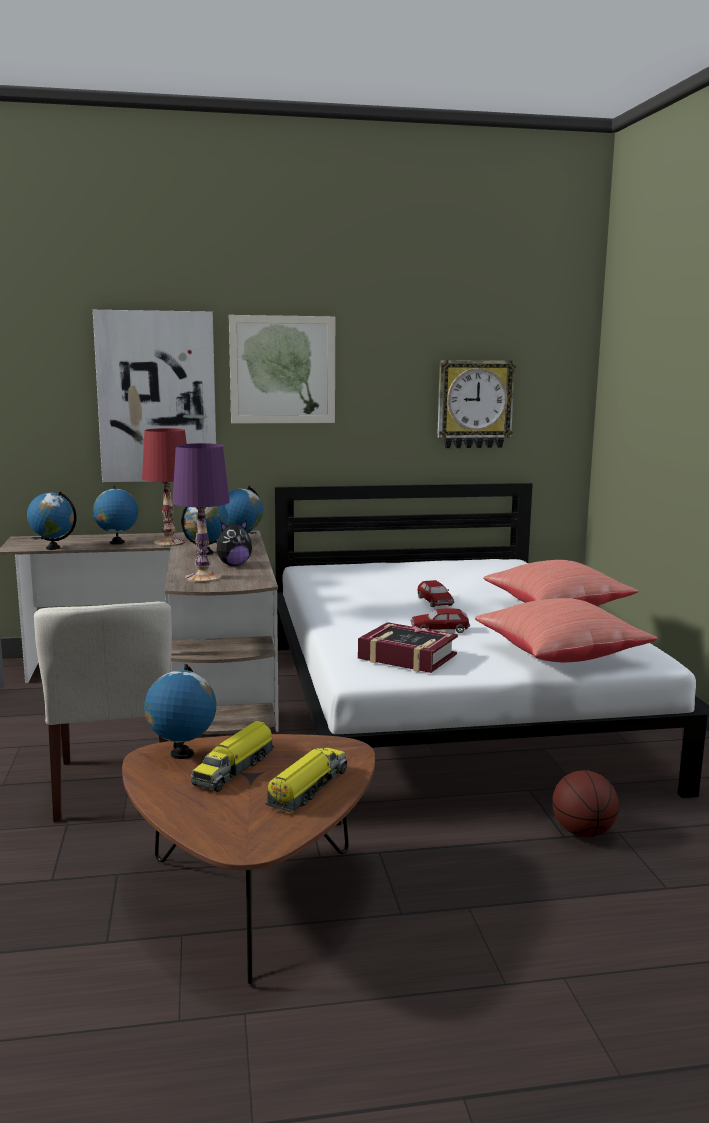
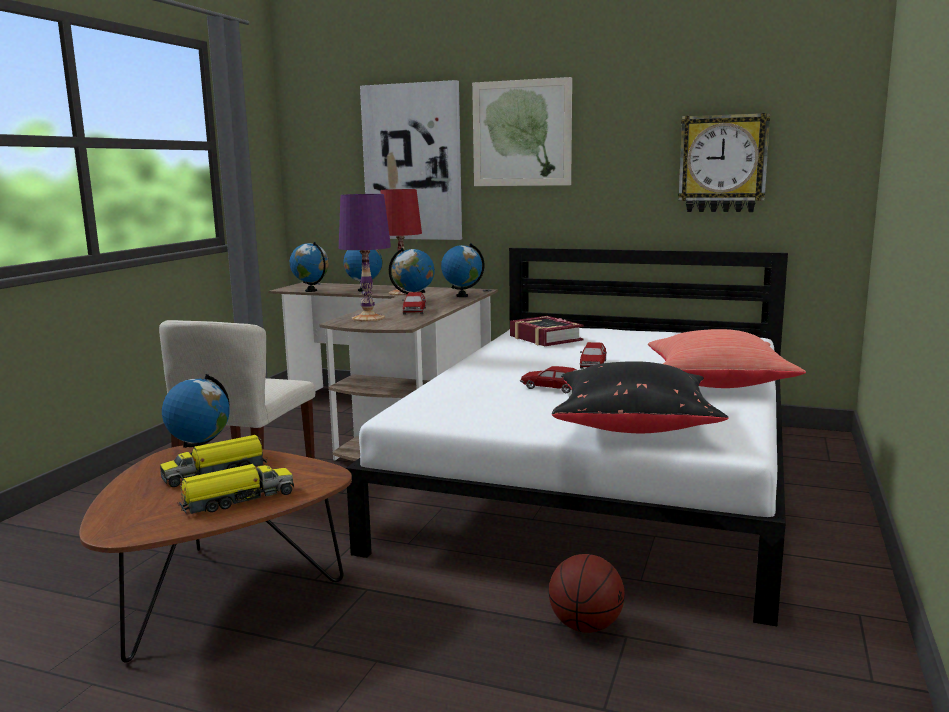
camera: 30 degrees right, 0 degrees up
(233, 565) = (414, 311): plush toy -> toy car
(407, 657) = (472, 405): book -> book (545, 338)
(559, 655) = (633, 425): red pillow -> black pillow

